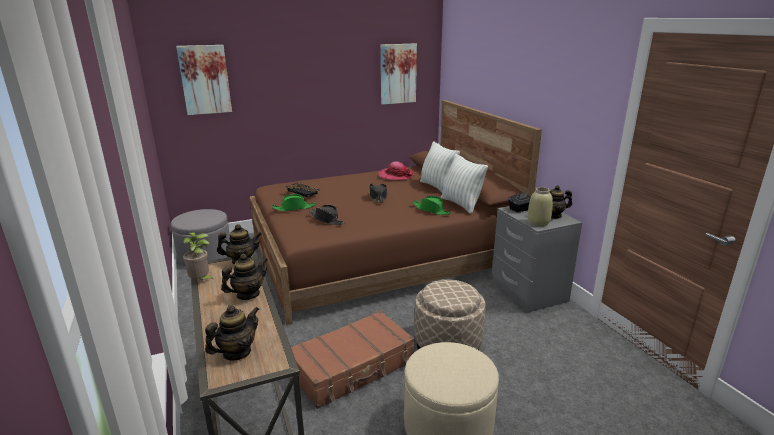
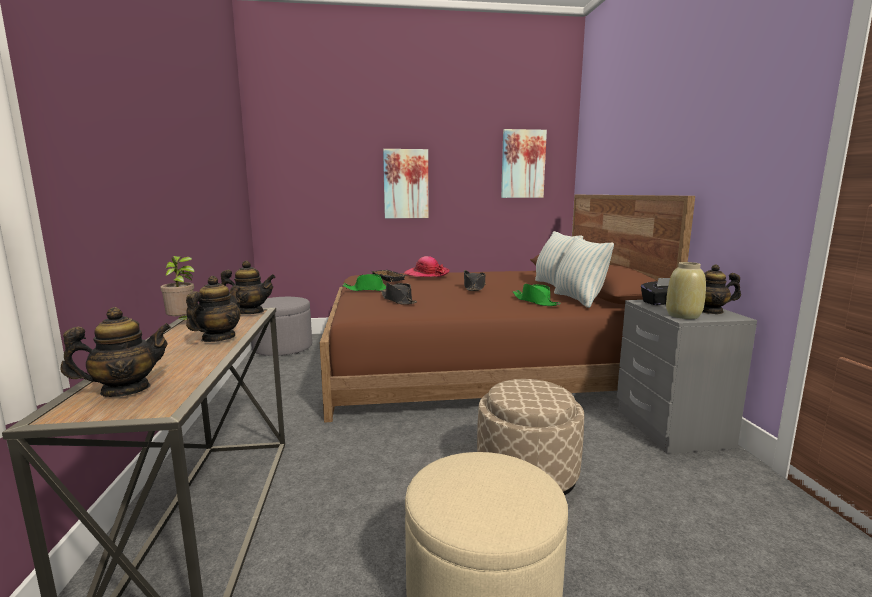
camera: 15 degrees right, 10 degrees down
(205, 80) = (307, 158): picture -> picture (406, 184)
(248, 295) = (218, 338): teapot -> teapot turned 45 degrees counterclockwise
(353, 368) = (378, 485): brown suitcase -> none
(396, 175) = (508, 275): hat -> hat (426, 274)

